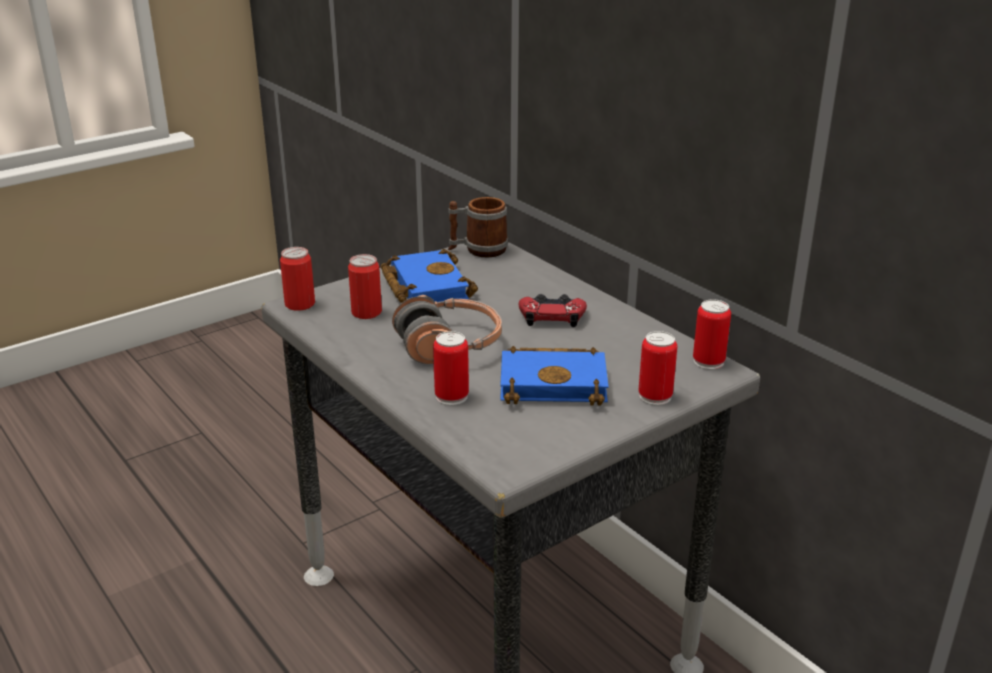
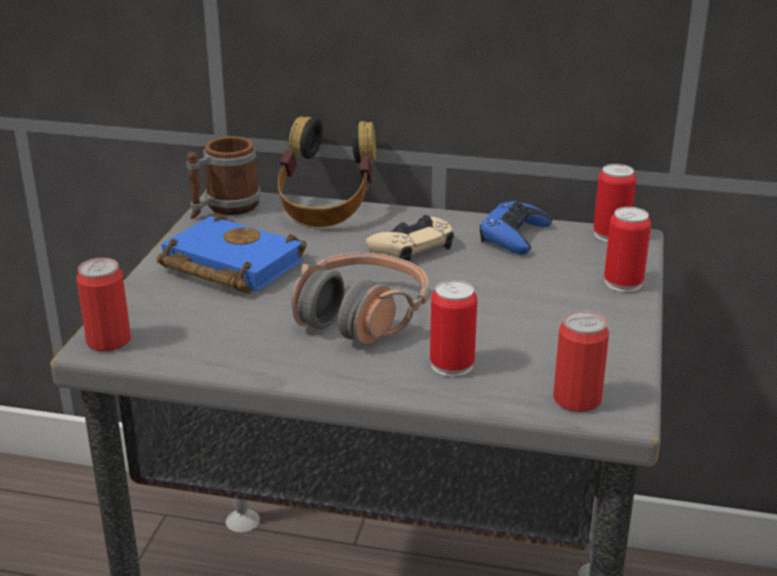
camera: 40 degrees left, 0 degrees up
(366, 312) = (209, 318): can -> can (577, 399)
(539, 272) = (326, 209): none -> headphones
(552, 316) = (412, 247): red game controller -> beige game controller
(556, 383) = (523, 308): blue book -> none
(634, 335) = (514, 236): none -> blue game controller

